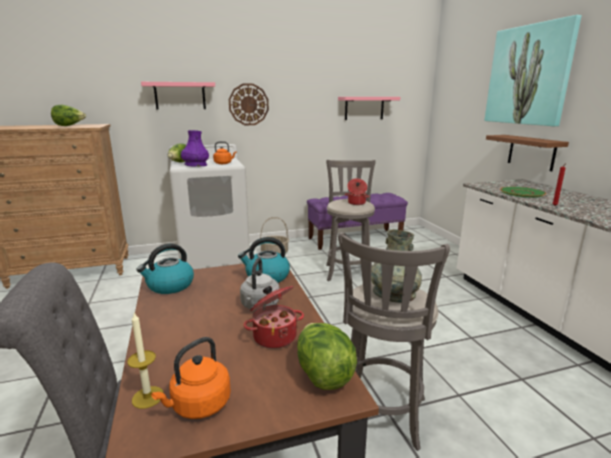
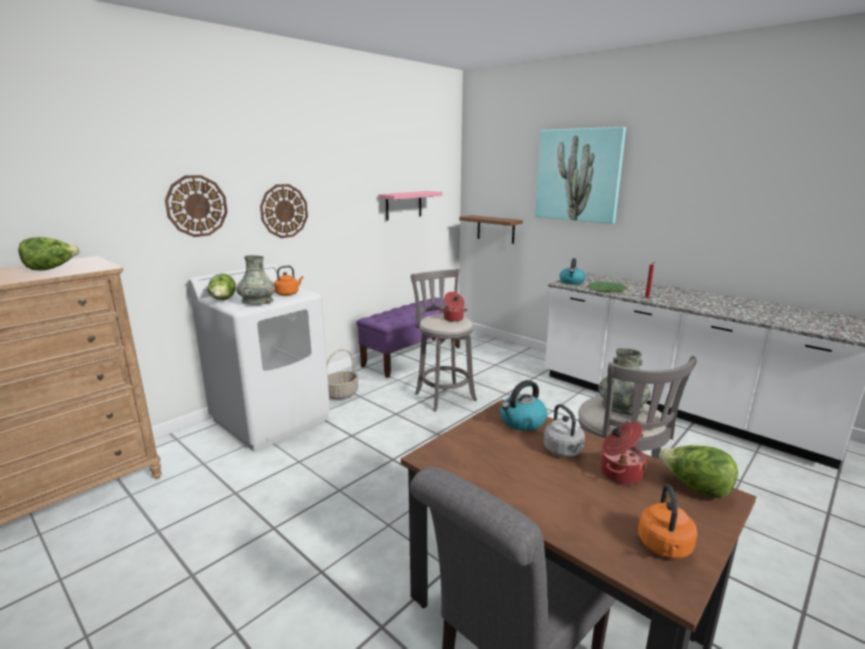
camera: 30 degrees left, 0 degrees up
(147, 397) = (622, 560): candle -> none
(170, 286) = (452, 460): kettle -> kettle (571, 282)
(180, 96) = (197, 206): pink shelf -> wall clock
(196, 165) = (257, 302): purple vase -> grey vase
(531, 152) = (589, 246): brown shelf -> brown shelf (495, 229)

